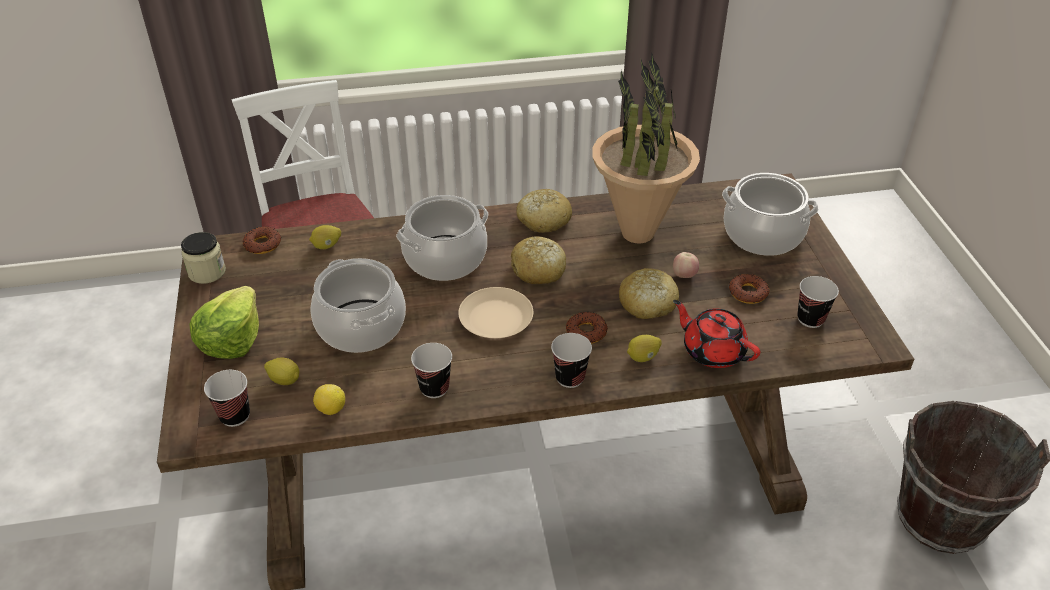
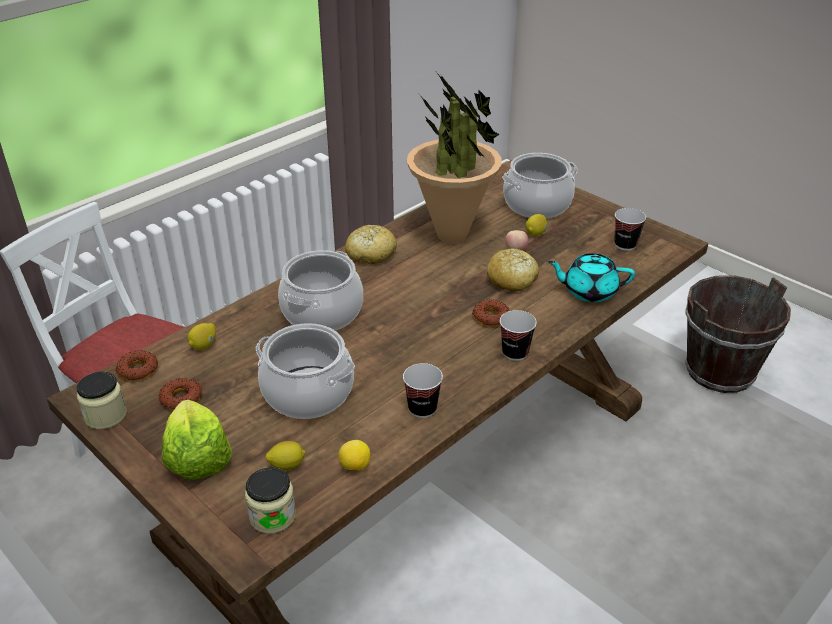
camera: 35 degrees left, 5 degrees down
(235, 416) = (272, 516): cup -> jar
(495, 319) = (414, 338): beige plate -> none
(538, 270) = (407, 290): bread -> none
(643, 357) = (549, 316): lemon -> lemon (536, 233)
(712, 351) = (589, 291): red teapot -> turquoise teapot
(748, 293) = (569, 245): donut -> donut (181, 398)

